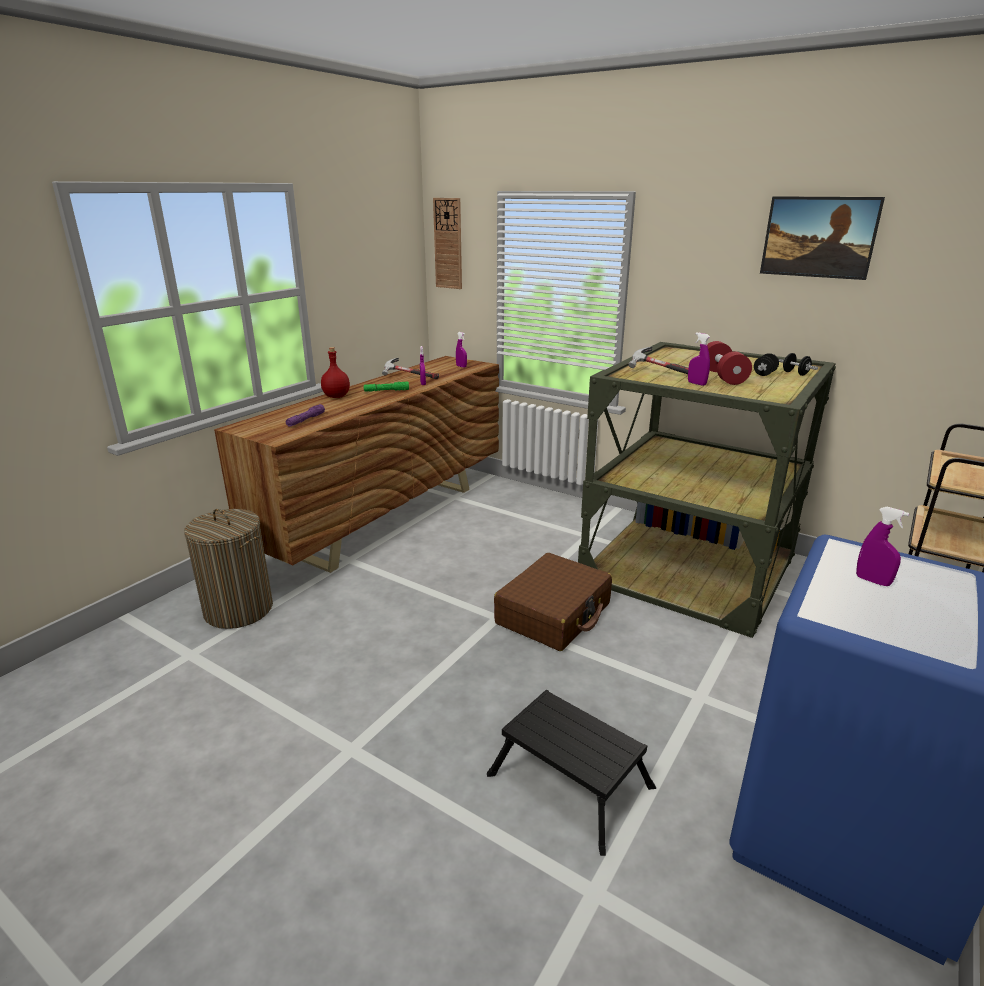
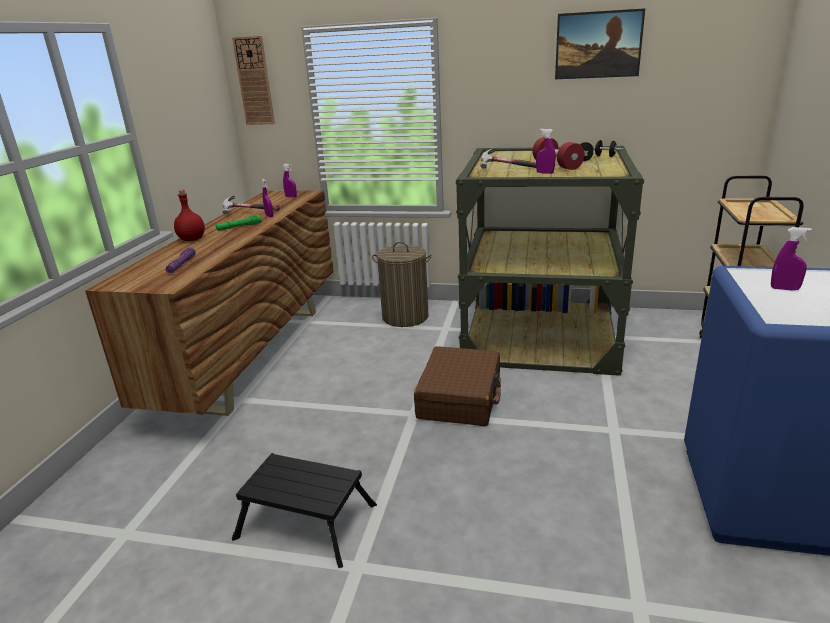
camera: 20 degrees left, 0 degrees up
(239, 609) = (152, 475): laundry basket -> laundry basket (405, 317)
(569, 780) = (561, 526): black step ladder -> black step ladder (305, 521)

